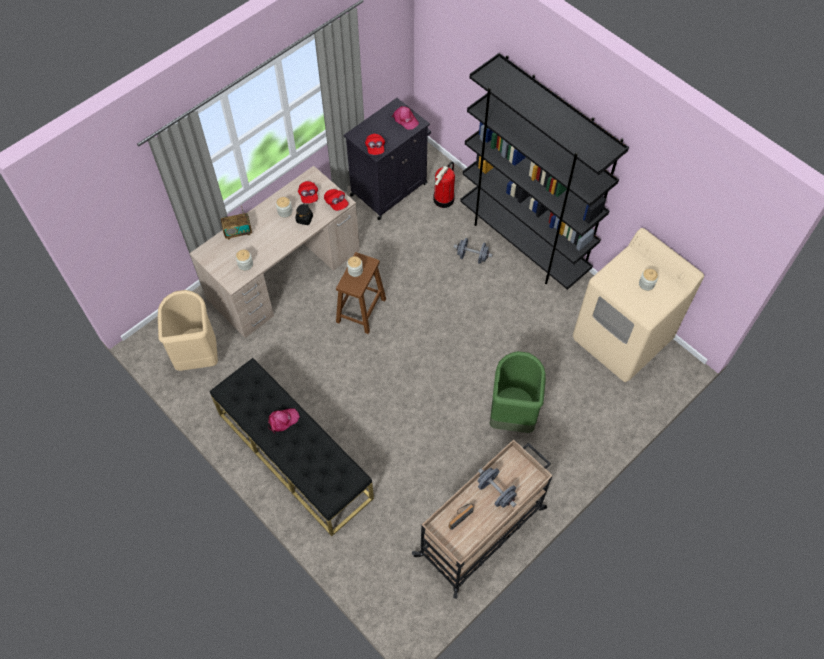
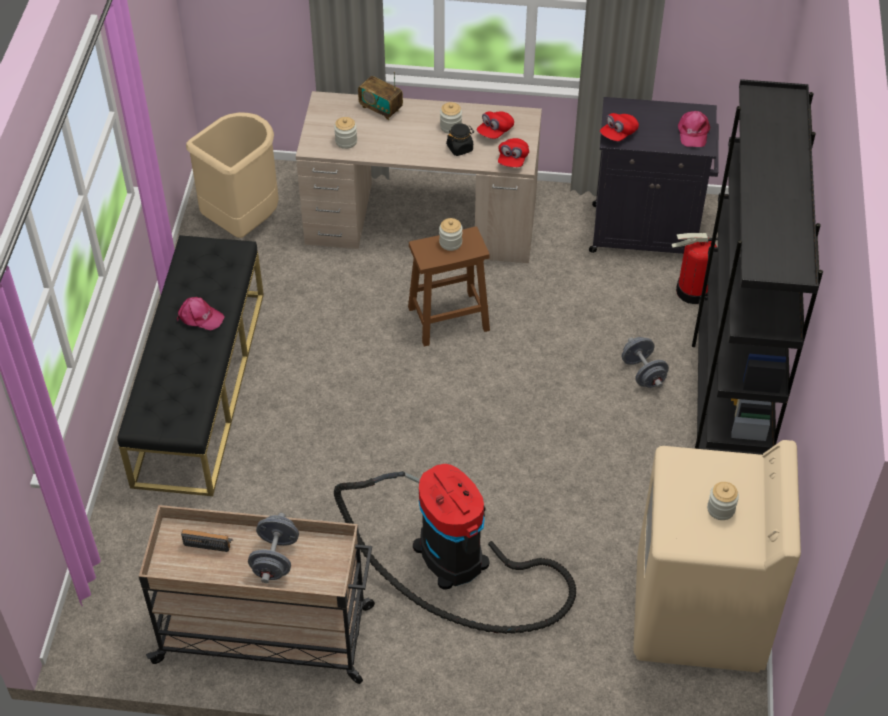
camera: 50 degrees right, 10 degrees down
(511, 415) = (457, 562): green trash can -> vacuum cleaner

